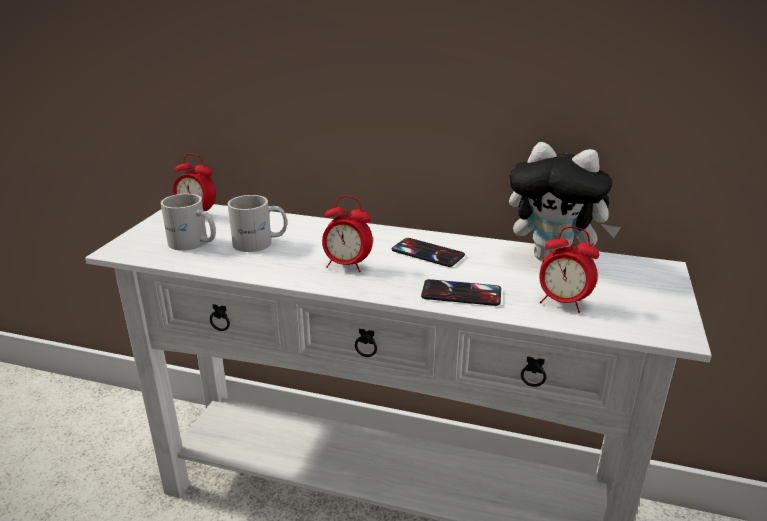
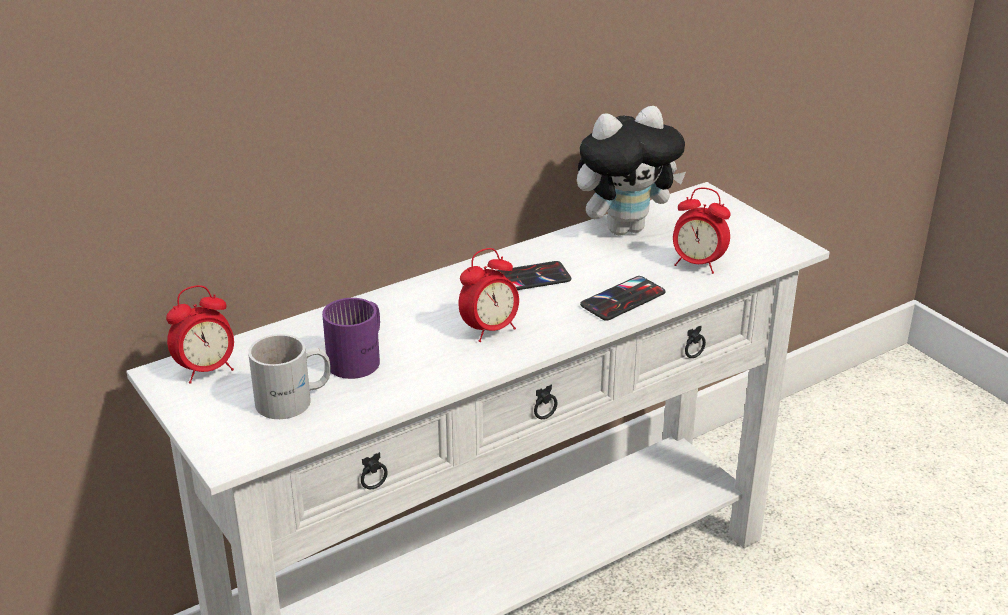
camera: 50 degrees left, 5 degrees up
(260, 243) = (361, 358): white mug -> purple mug
(562, 303) = (697, 264): alarm clock -> alarm clock turned 45 degrees clockwise

